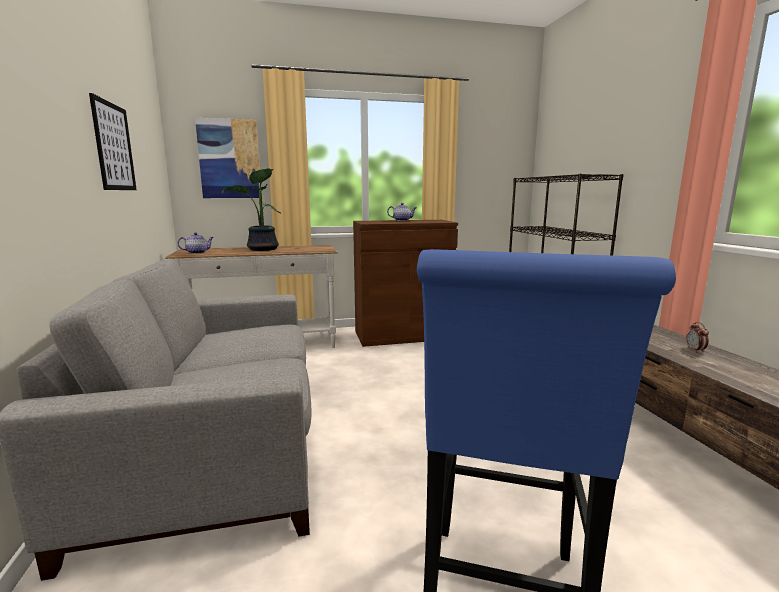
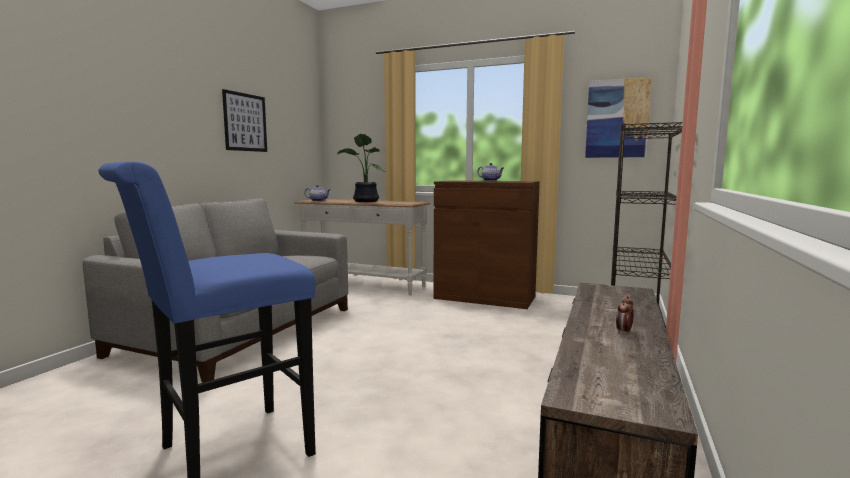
camera: 35 degrees right, 5 degrees down
(229, 159) = (362, 128): picture -> picture (617, 119)

